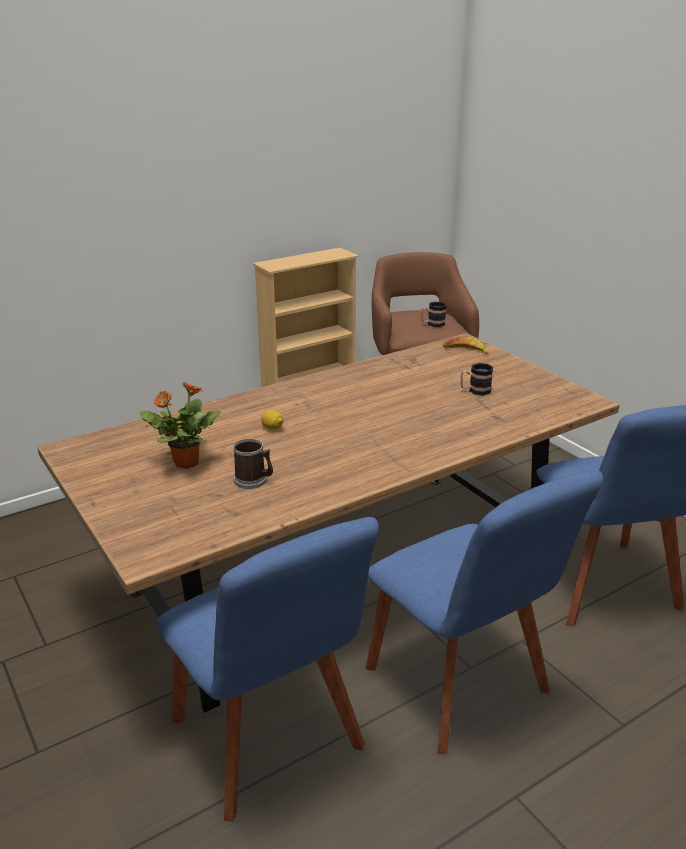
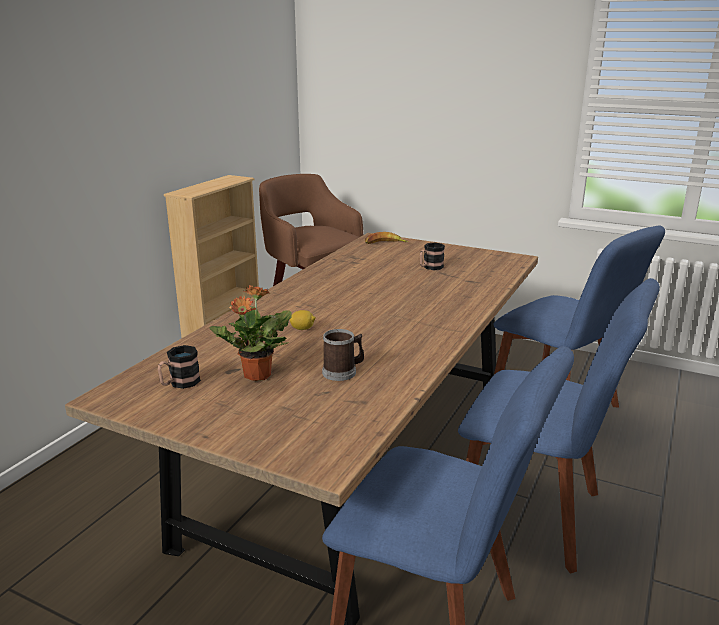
camera: 30 degrees left, 5 degrees down
(432, 324) = (325, 233): mug -> mug (179, 383)

